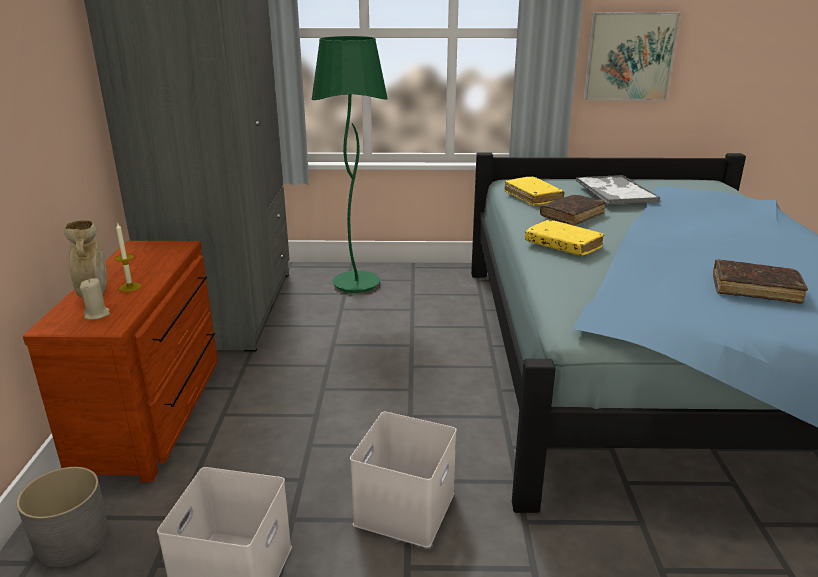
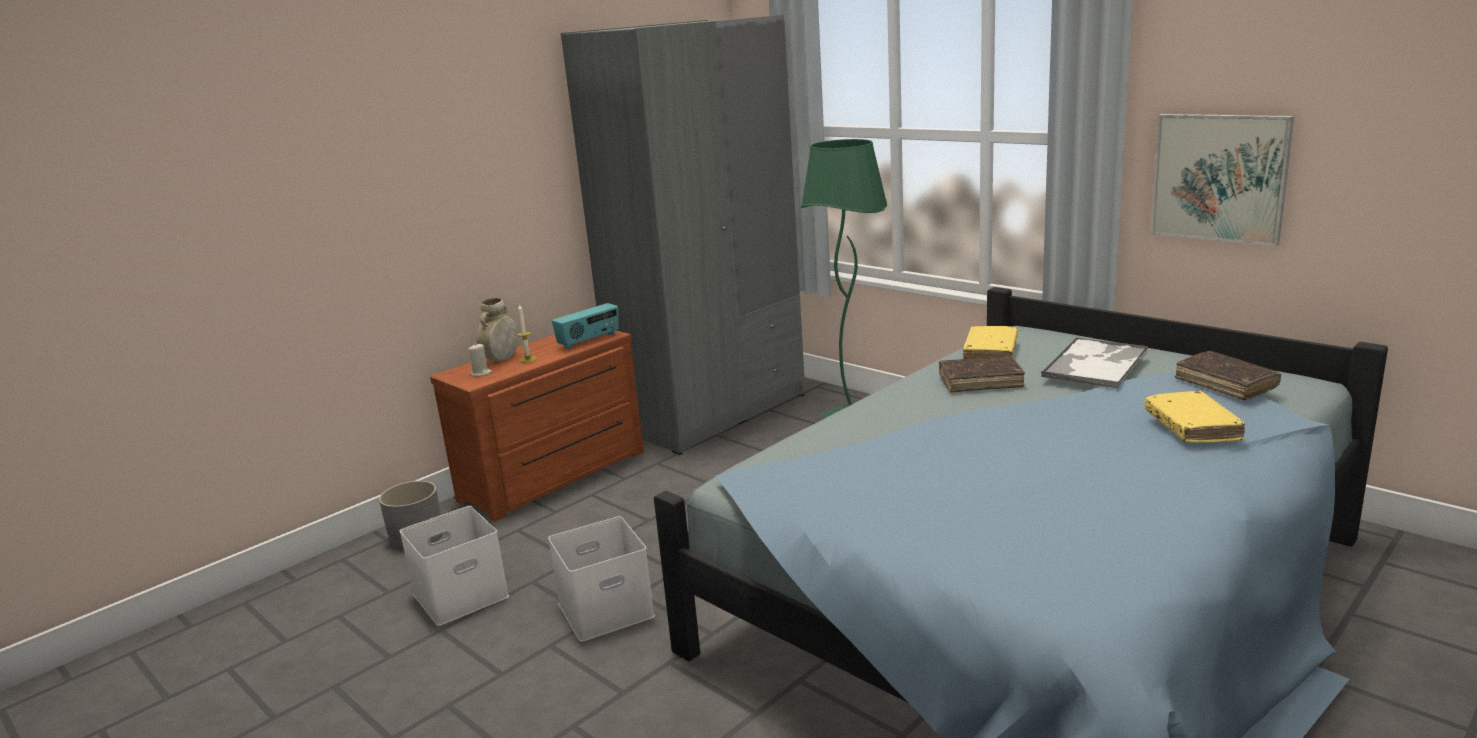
camera: 45 degrees right, 5 degrees down
(168, 255) = (589, 341): none -> radio
(563, 245) = (893, 409): yellow book -> yellow book (1192, 427)
(755, 289) = (965, 502): brown book -> brown book (1225, 384)

